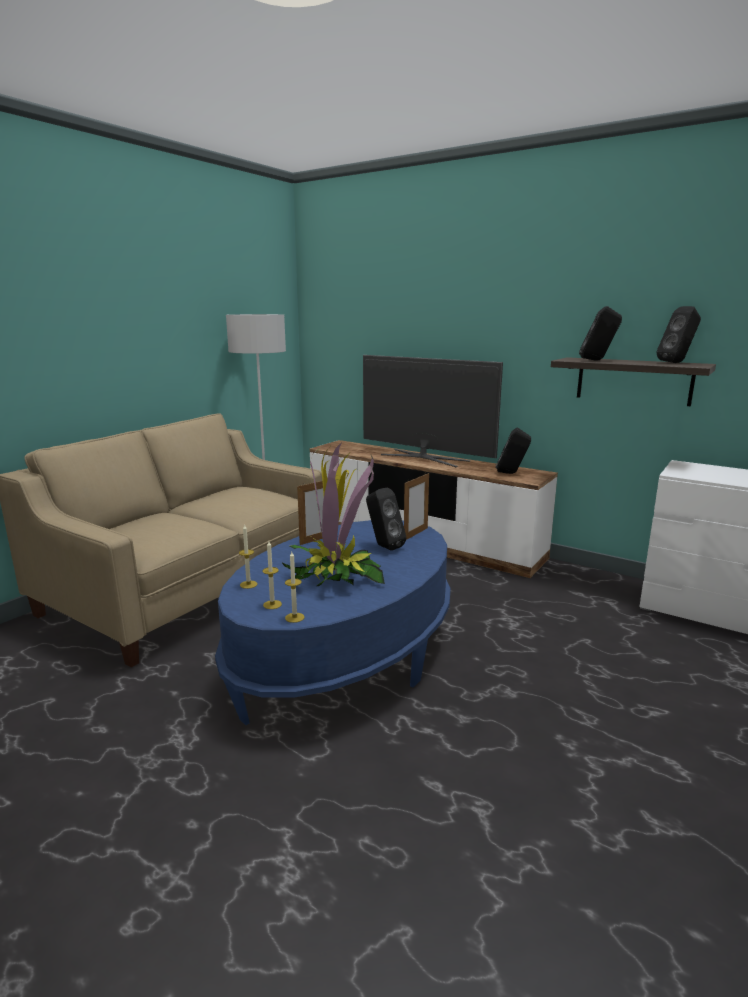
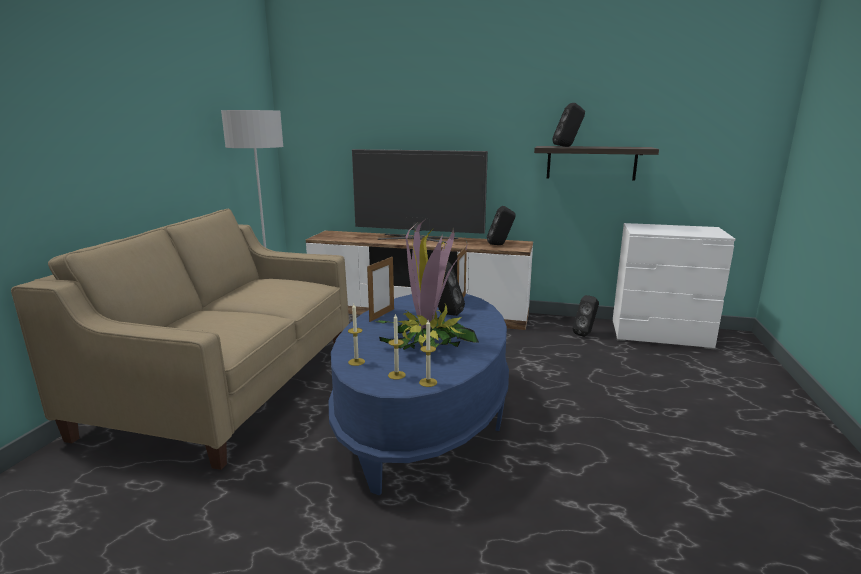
camera: 20 degrees left, 0 degrees up
(676, 363) = (626, 147): black speaker -> black speaker (586, 334)

